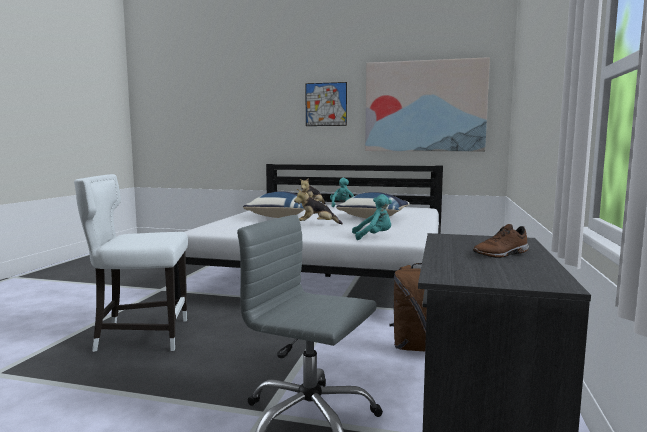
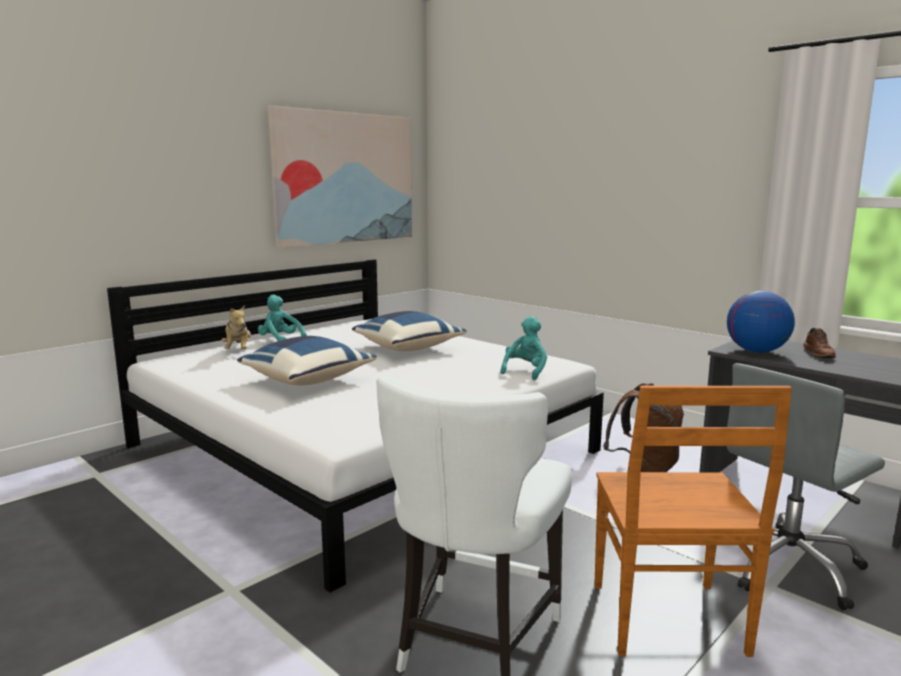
camera: 60 degrees left, 5 degrees up
(189, 380) = (668, 621): none -> brown chair
(317, 224) = (406, 376): plush toy -> none
(326, 104) = (207, 170): picture -> none
(458, 241) = (756, 351): none -> globe

